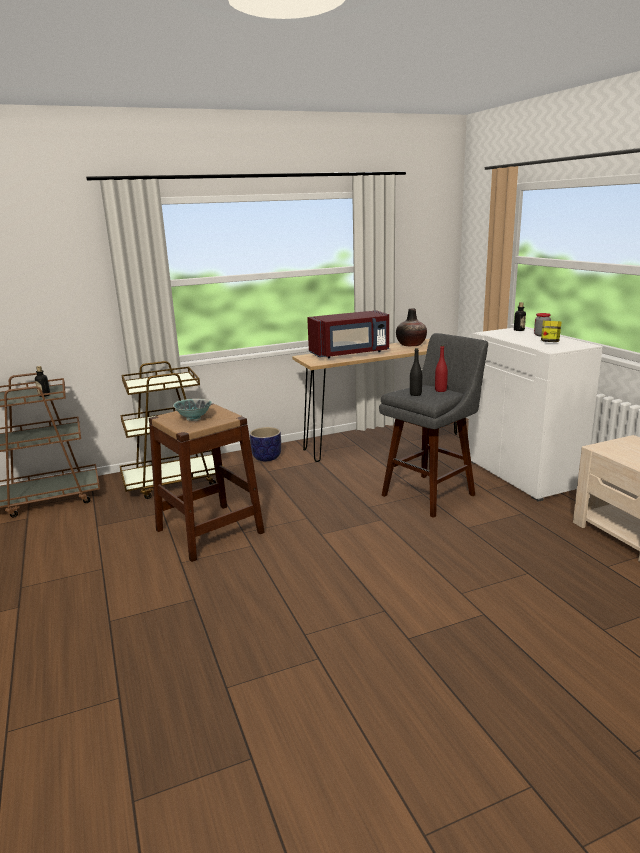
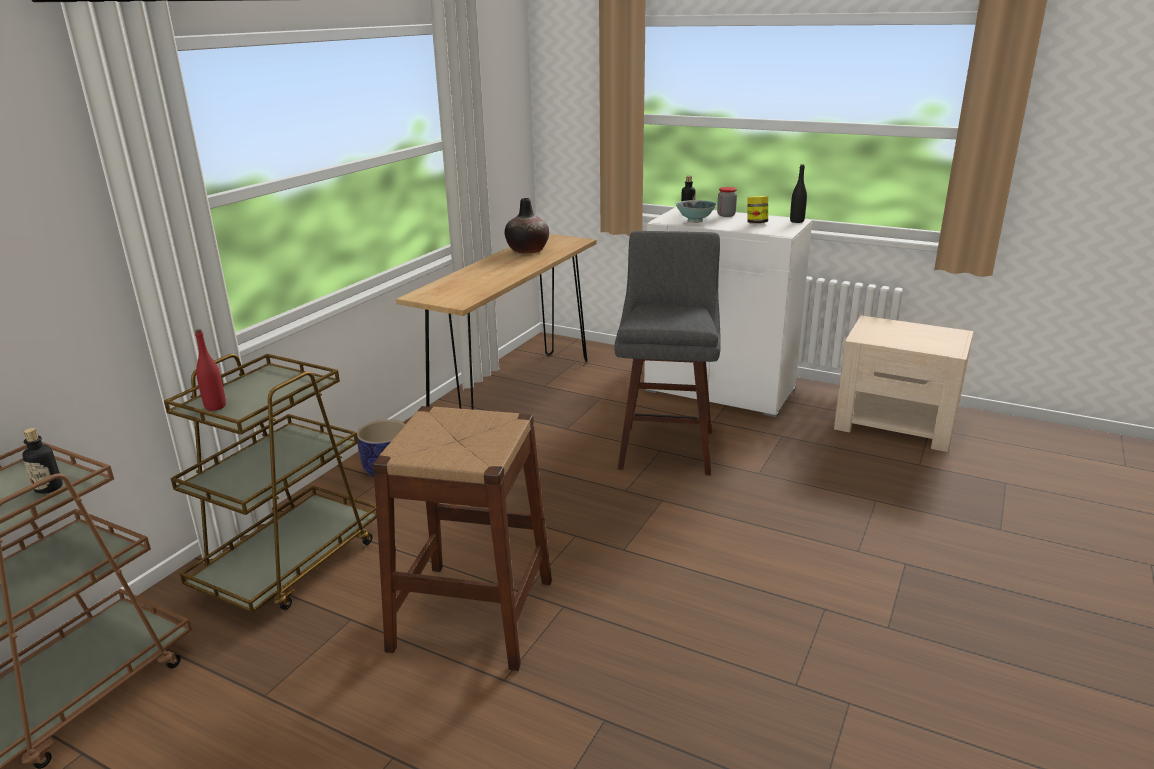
camera: 40 degrees left, 5 degrees up
(194, 419) = (454, 441): bowl -> bowl (695, 221)
(350, 353) = (475, 278): red microwave -> none
(415, 394) = (665, 320): black bottle -> black bottle (797, 221)
(440, 390) = (679, 308): red bottle -> red bottle (215, 406)

